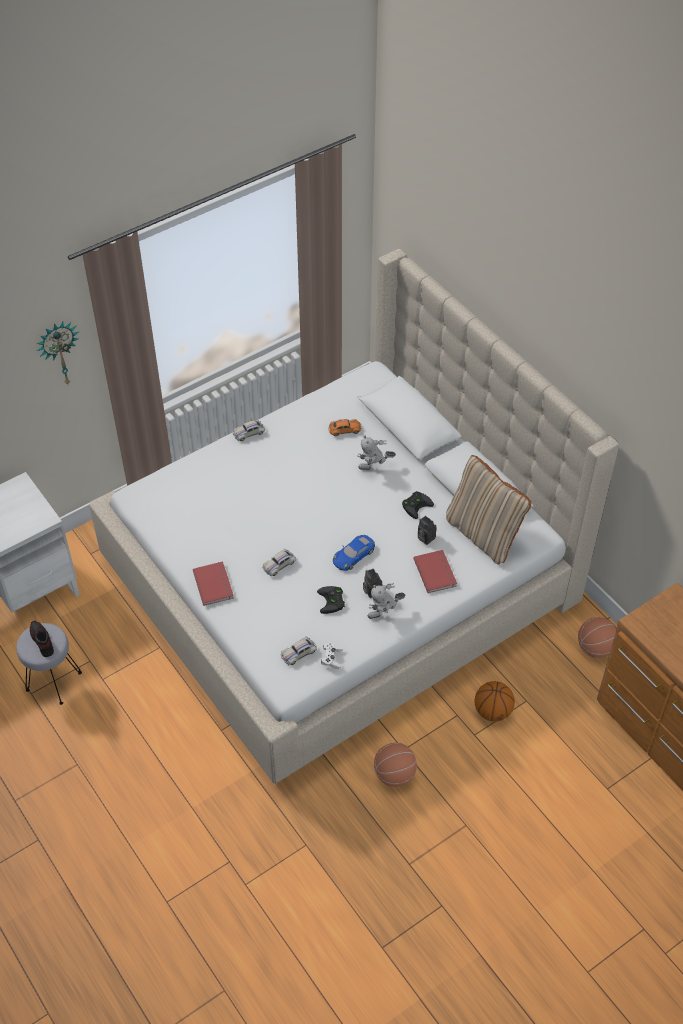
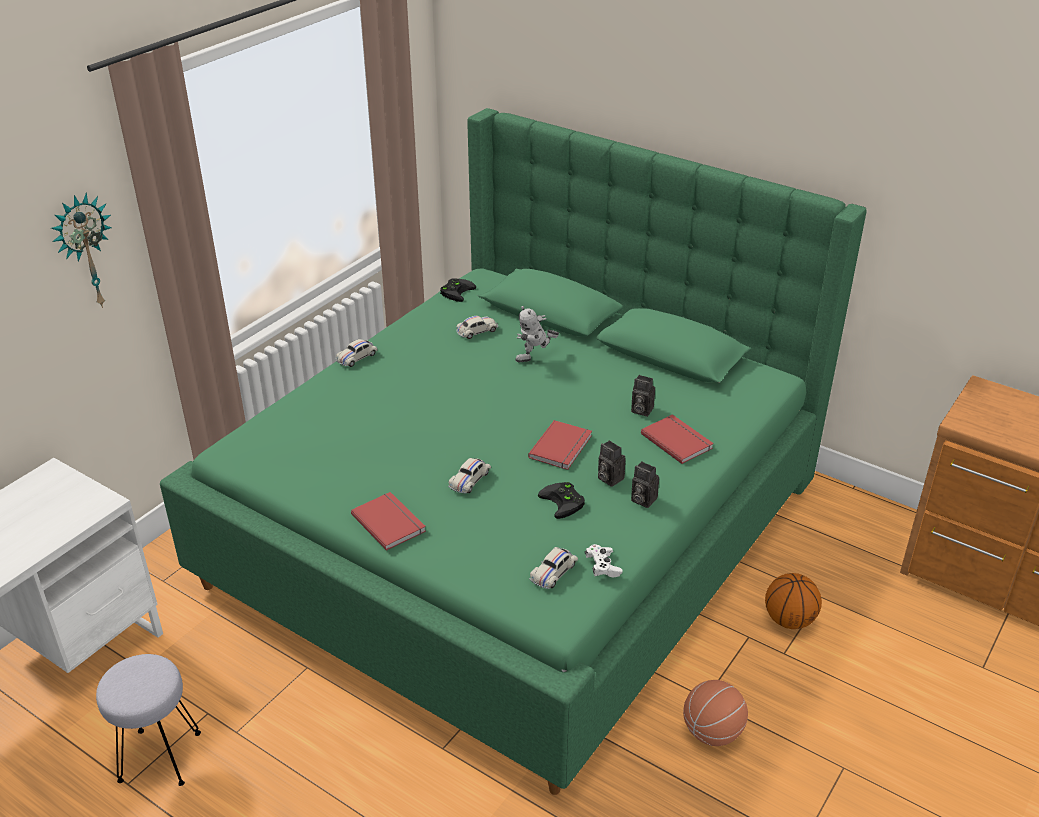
camera: 20 degrees left, 15 degrees down
(42, 641) = (138, 680): shoe -> none
(342, 582) = (520, 529): beige bed -> green bed
(344, 430) = (477, 331): orange toy car -> white toy car
(353, 555) = (562, 447): blue toy car -> red book
(384, 614) = (642, 499): toy robot -> camera
(416, 505) = (609, 381): black game controller -> black game controller (456, 291)
(483, 534) = (708, 391): beige pillow -> none
(595, 648) = (861, 520): basketball -> none

